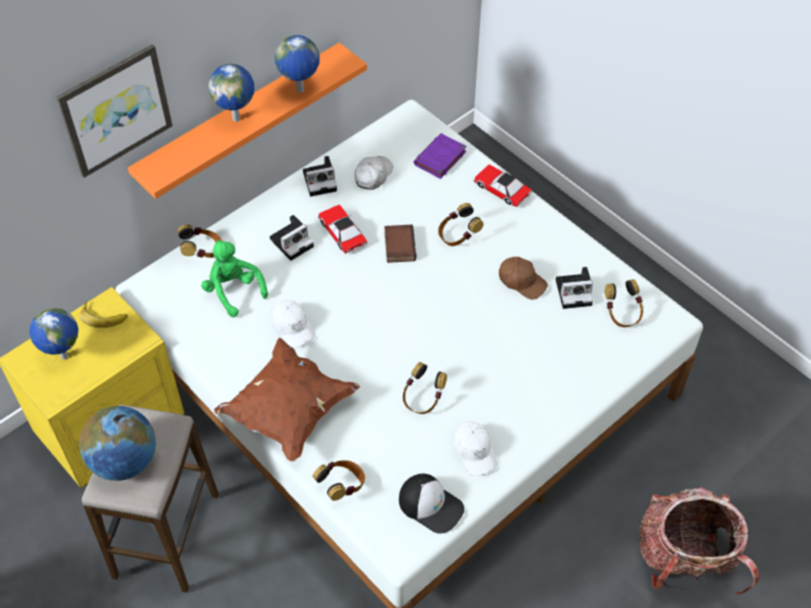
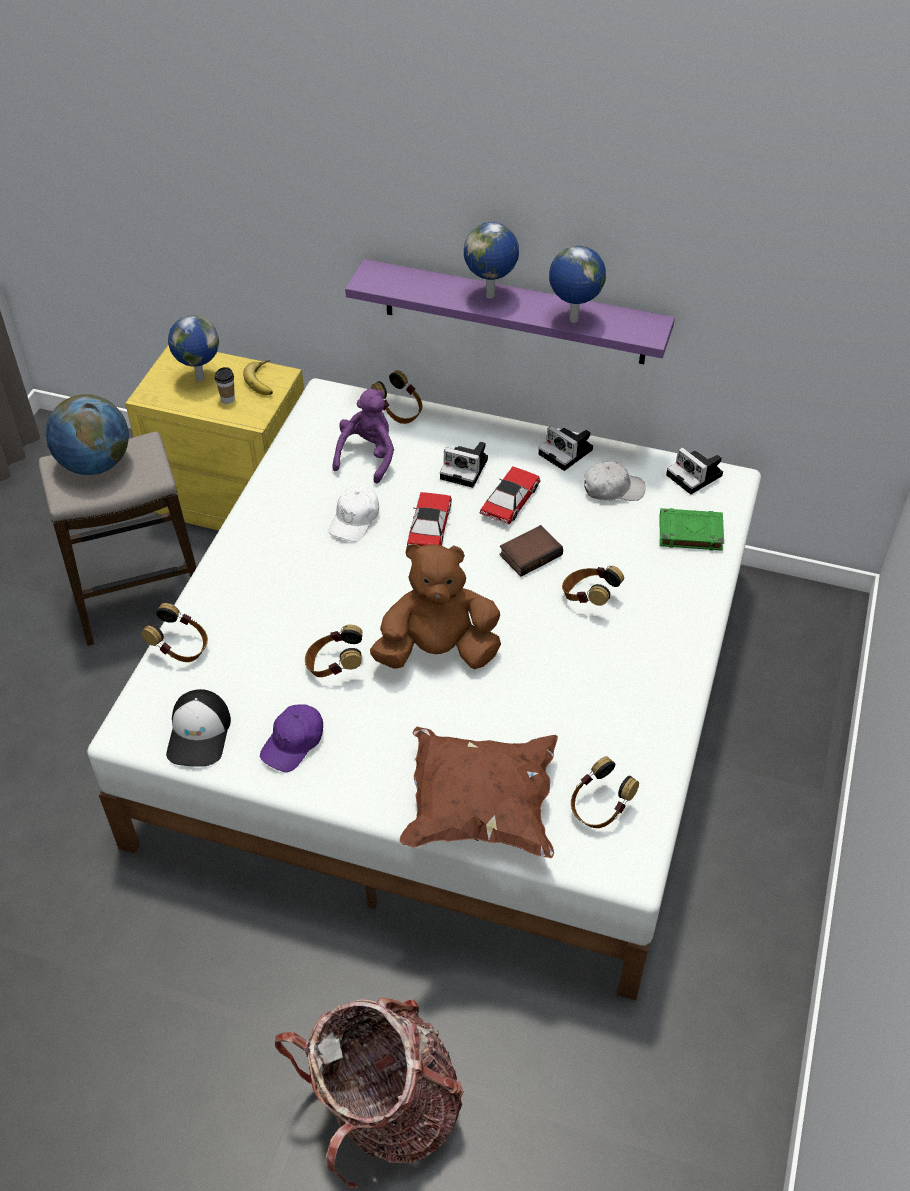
camera: 60 degrees right, 5 degrees down
(105, 347) = (228, 399): none -> cup
(115, 110) = (363, 181): picture -> none
(233, 291) = (368, 456): green plush toy -> purple plush toy
(240, 120) = (514, 312): orange shelf -> purple shelf
(288, 411) = (247, 565): brown pillow -> brown pillow (480, 808)
(440, 159) = (689, 533): purple book -> green book
(448, 335) = (437, 651): none -> brown plush toy
(474, 451) = (293, 743): white cap -> purple cap
(501, 189) = (694, 607): toy car -> toy car (429, 527)
(522, 281) = (569, 685): brown cap -> none
(575, 292) = (595, 744): camera -> camera (696, 476)

